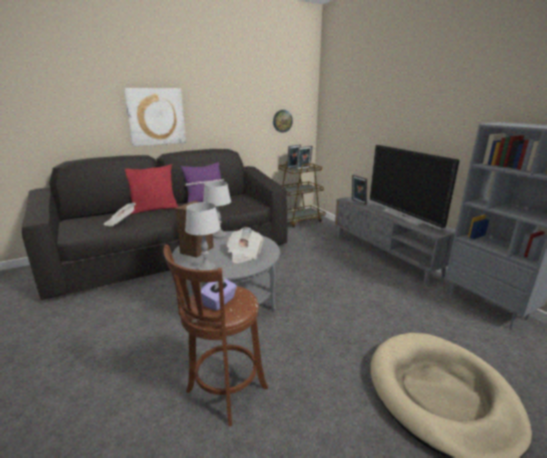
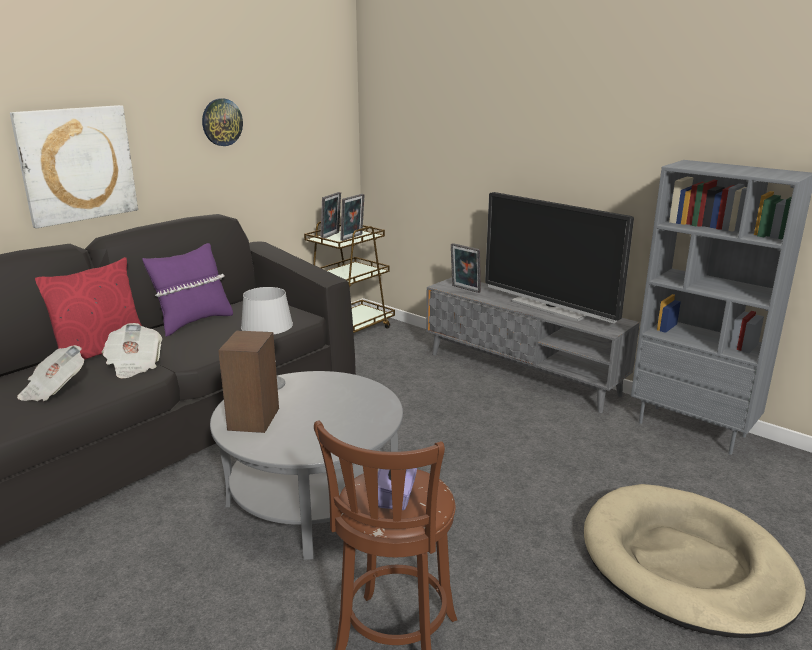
camera: 20 degrees left, 0 degrees up
(206, 268) = (298, 449): grey table lamp -> none
(244, 254) = (344, 413): newspaper -> newspaper (134, 365)
(282, 121) = (303, 151): wall clock -> wall clock (221, 122)

